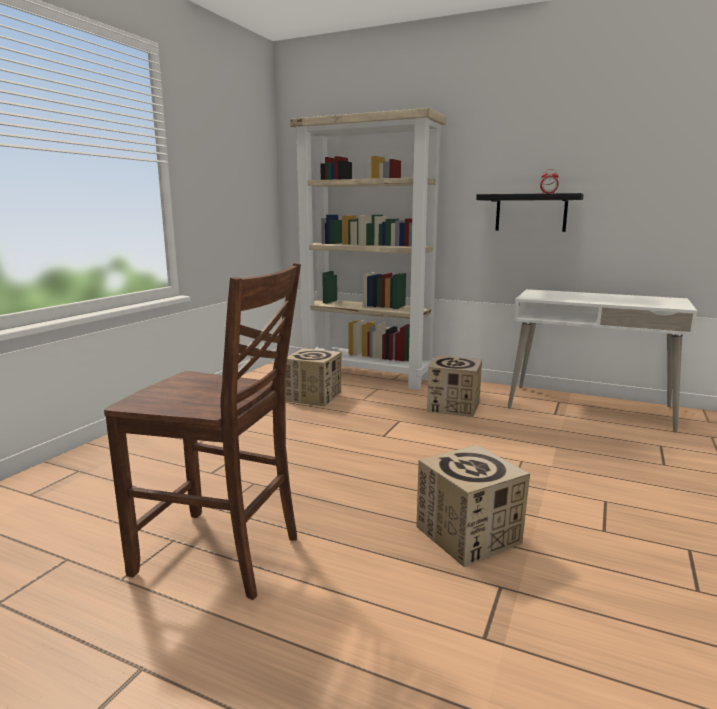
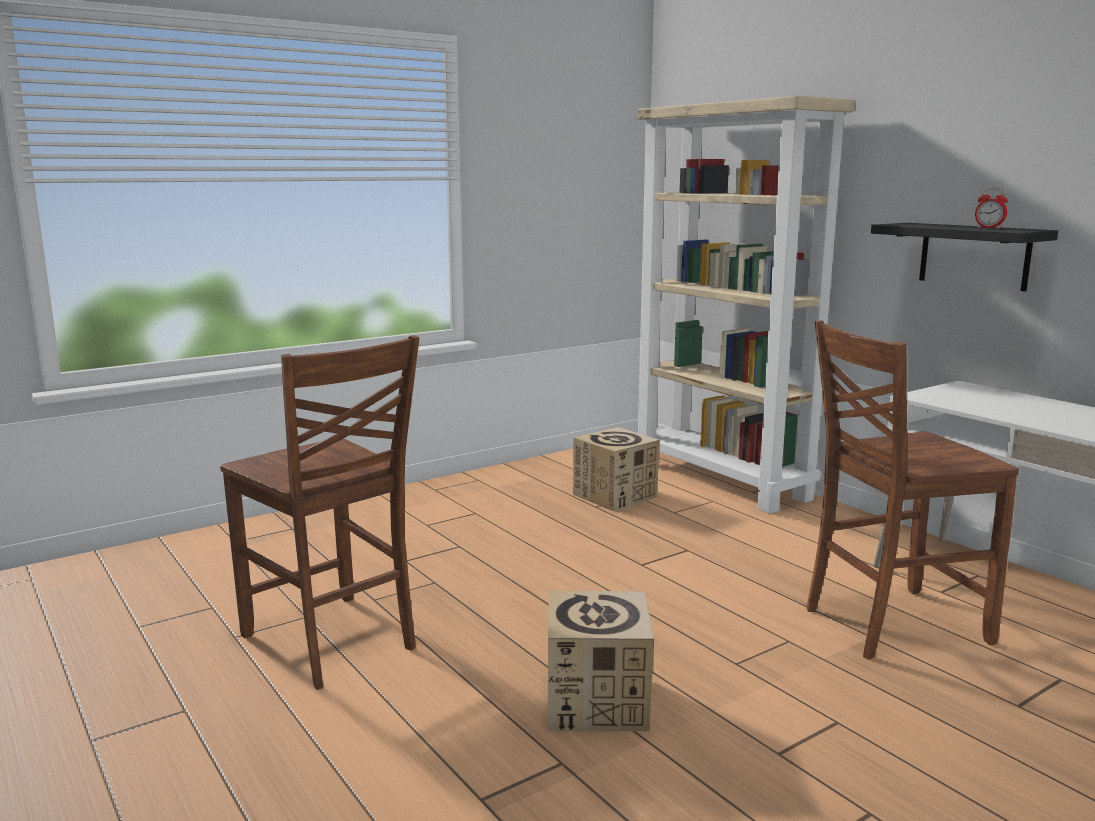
camera: 30 degrees right, 0 degrees up
(453, 406) = (791, 547): cardboard box -> none
(556, 437) = (890, 624): none -> brown chair

